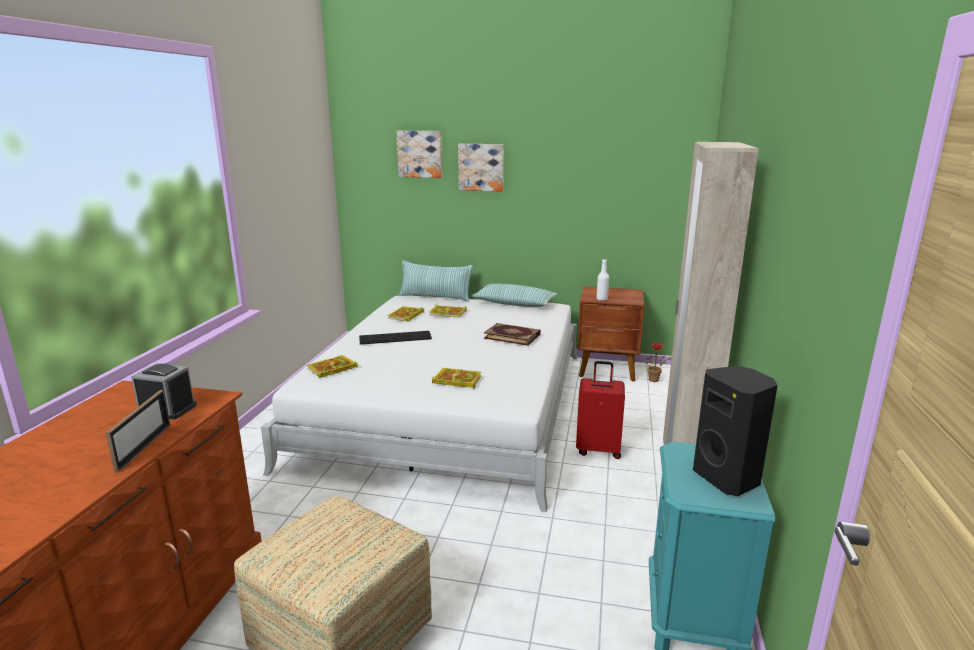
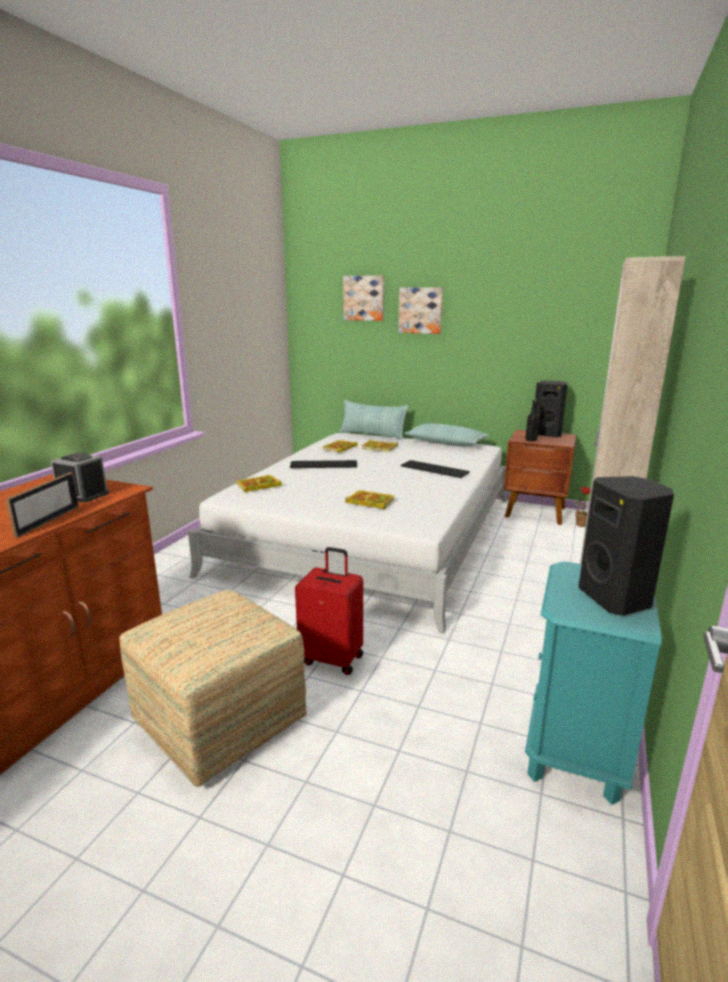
camera: 10 degrees right, 0 degrees up
(512, 336) = (435, 469): book -> keyboard
(598, 449) = (510, 582): red suitcase -> red suitcase (332, 658)
(602, 299) = (531, 440): white bottle -> black bottle
(615, 291) = (547, 434): none -> black speaker

